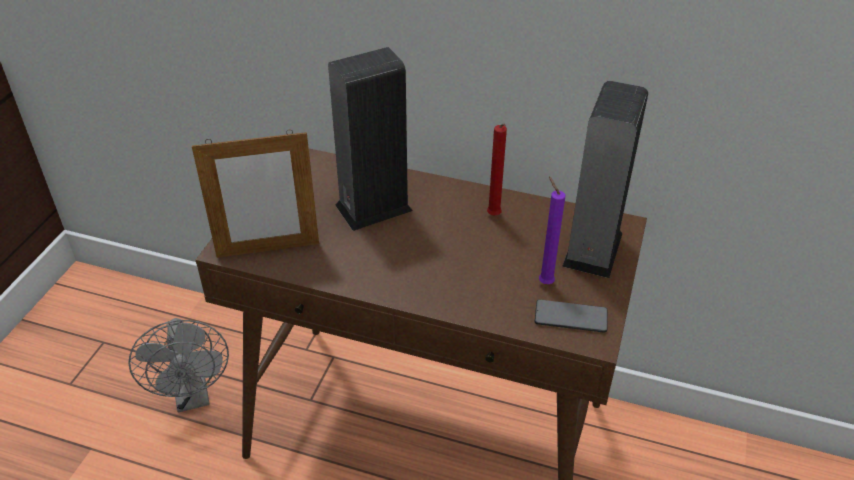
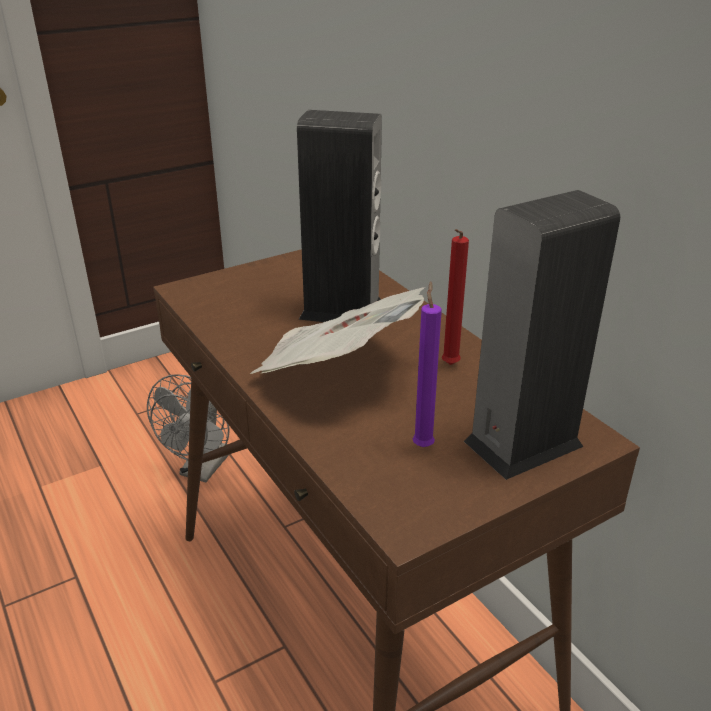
camera: 40 degrees right, 10 degrees down
(268, 250) = (212, 303): picture frame -> none
(431, 258) = (336, 370): none -> newspaper
(570, 317) = (406, 491): phone -> none

